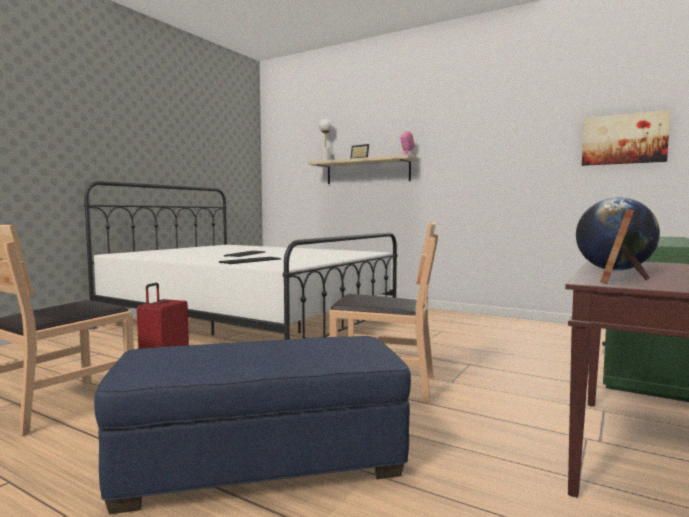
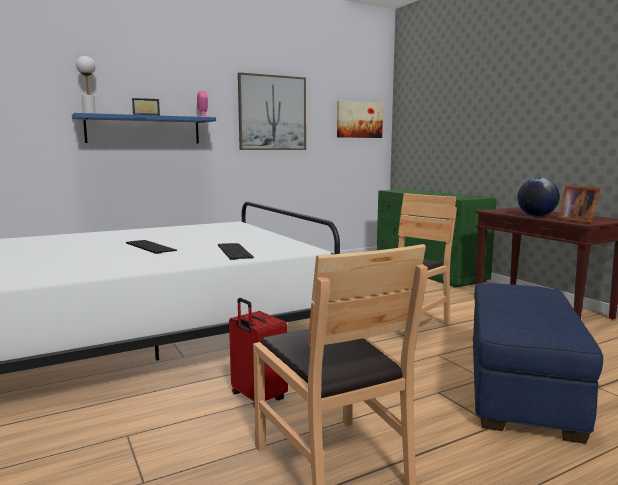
camera: 60 degrees left, 5 degrees up
(367, 171) = (144, 130): beige shelf -> blue shelf
(489, 144) = (272, 113): none -> picture

